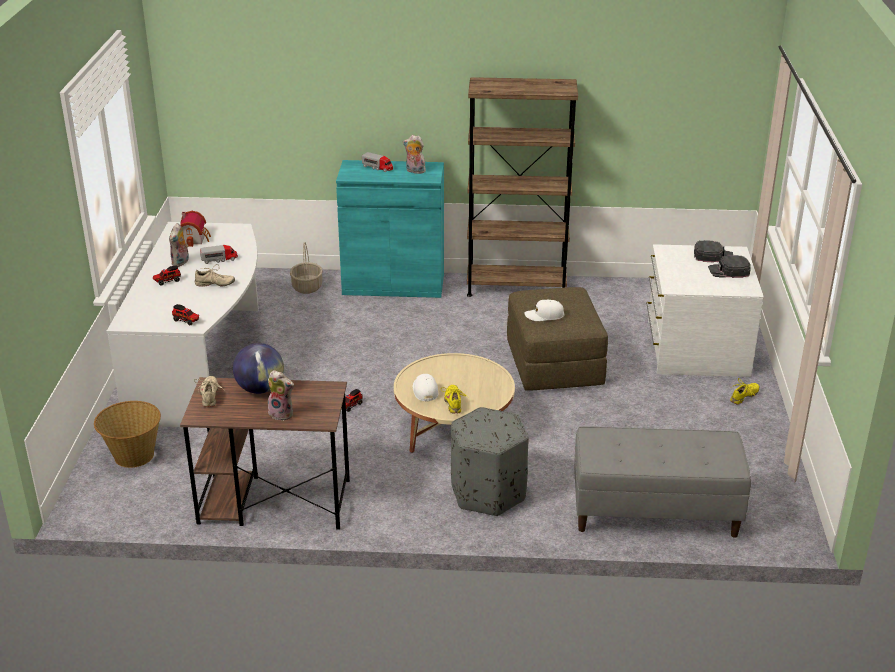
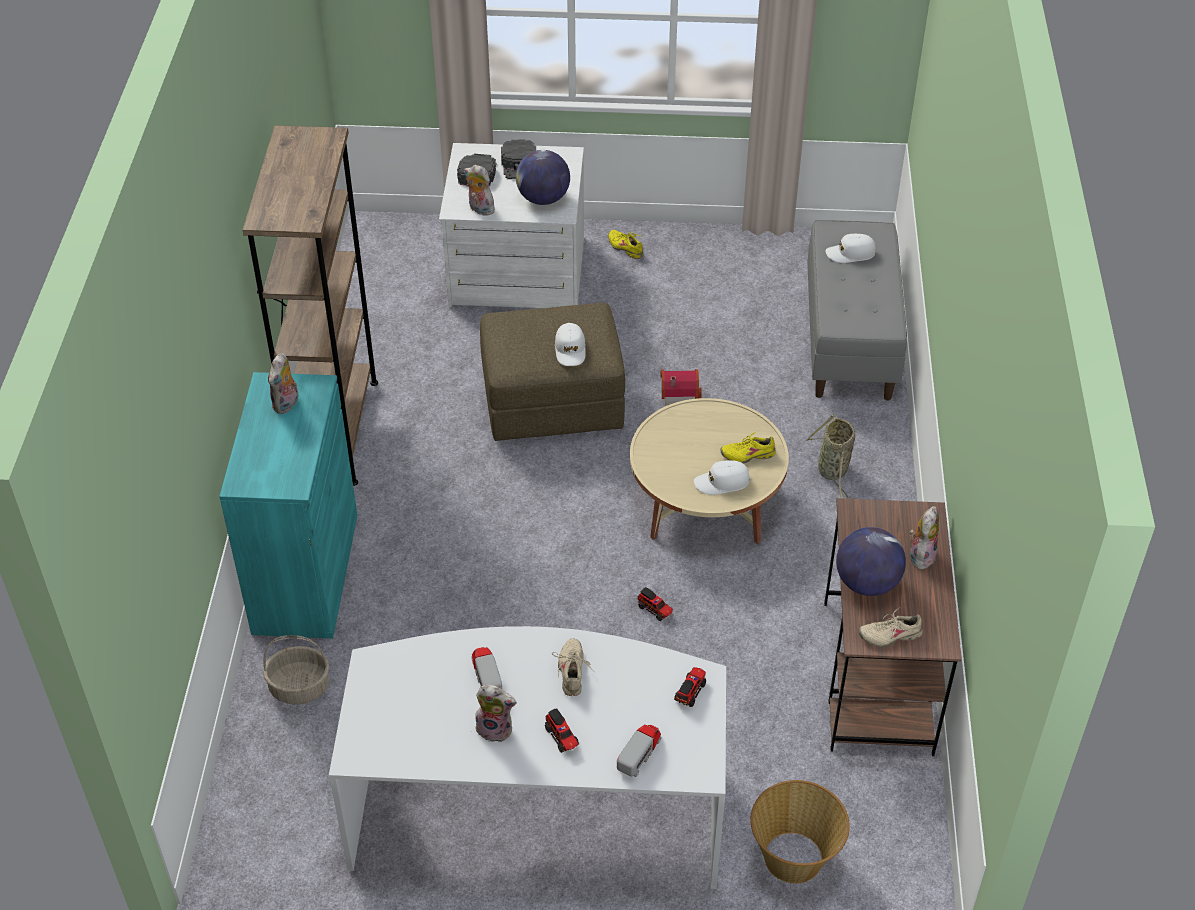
camera: 90 degrees left, 15 degrees up
(194, 238) = (405, 722): toy house -> toy house (677, 396)
(378, 167) = (263, 449): toy truck -> toy truck (639, 754)
(487, 493) = (833, 472): grey ottoman -> basket
(667, 257) = (479, 209): none -> plush toy
(688, 281) = (543, 199): none -> globe
(694, 448) = (850, 253): none -> white cap

